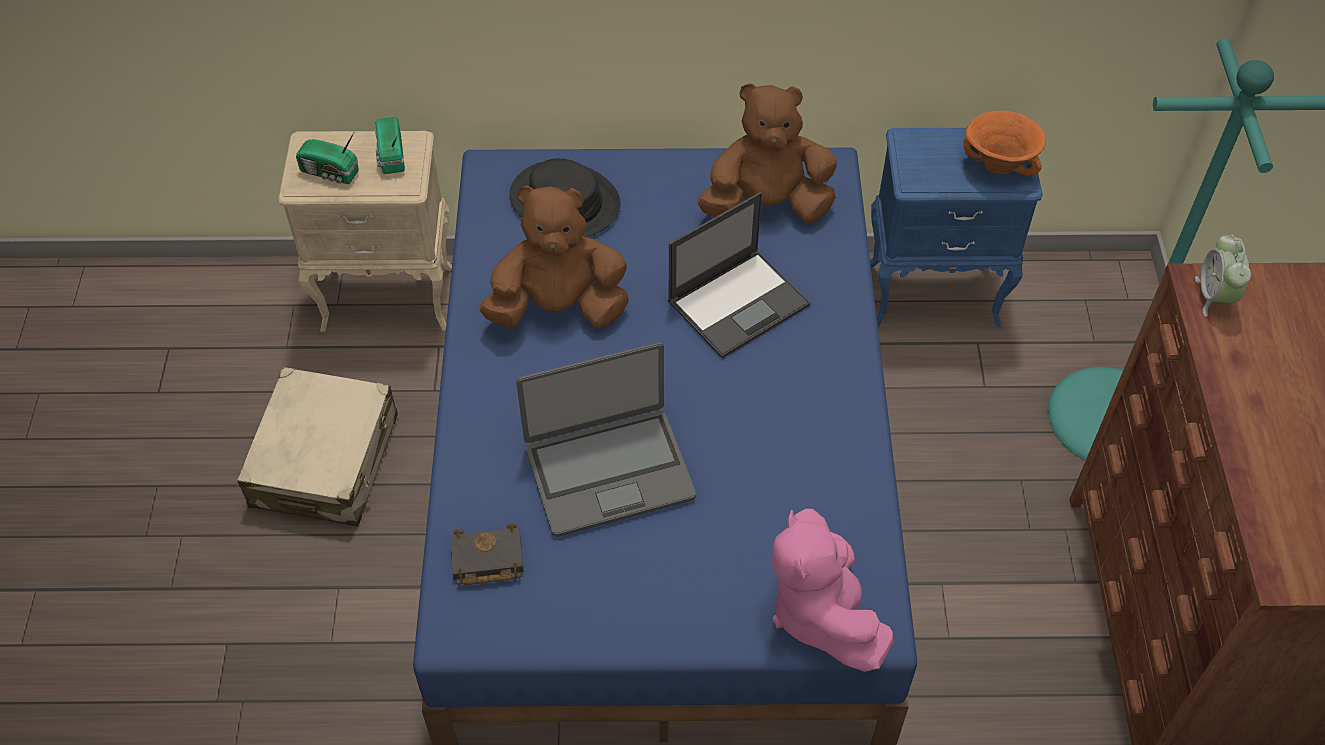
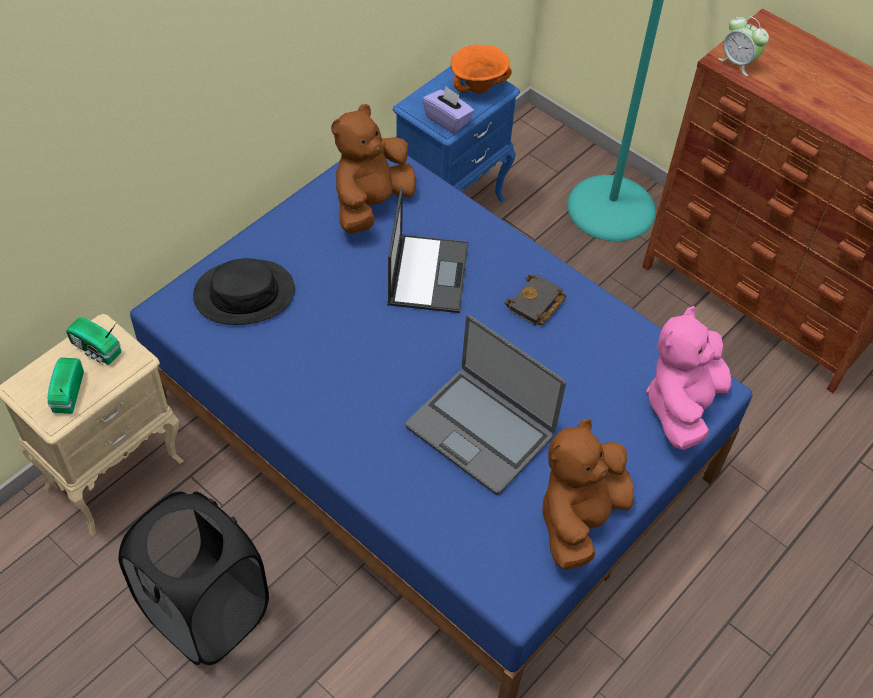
camera: 50 degrees left, 0 degrees up
(326, 461) = (205, 613): beige suitcase -> black laundry basket
(330, 173) = (66, 393): radio -> radio turned 120 degrees clockwise
(485, 560) = (480, 545): black book -> black book (536, 305)
(558, 308) = (326, 361): brown plush toy -> brown plush toy (579, 518)
(609, 471) = (480, 430): laptop -> laptop turned 105 degrees clockwise
(821, 612) = (682, 405): pink plush toy -> pink plush toy turned 90 degrees clockwise
(924, 175) = (447, 120): none -> purple tissue box

